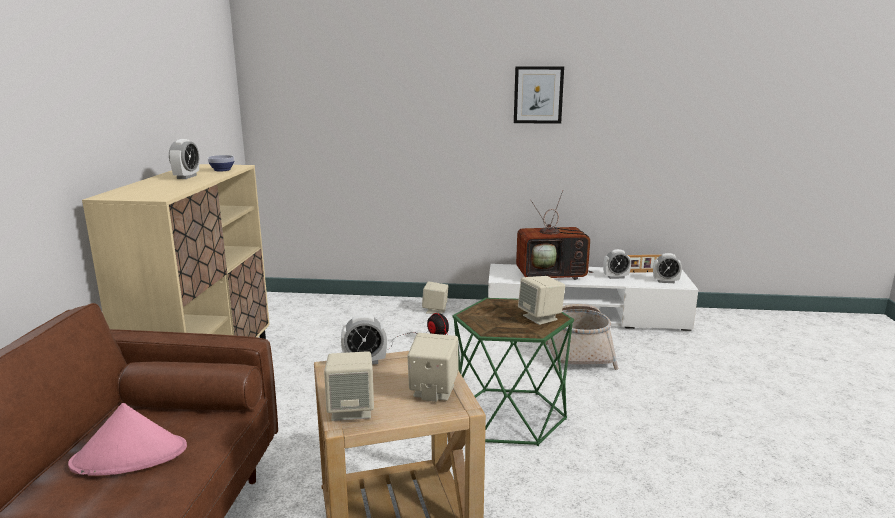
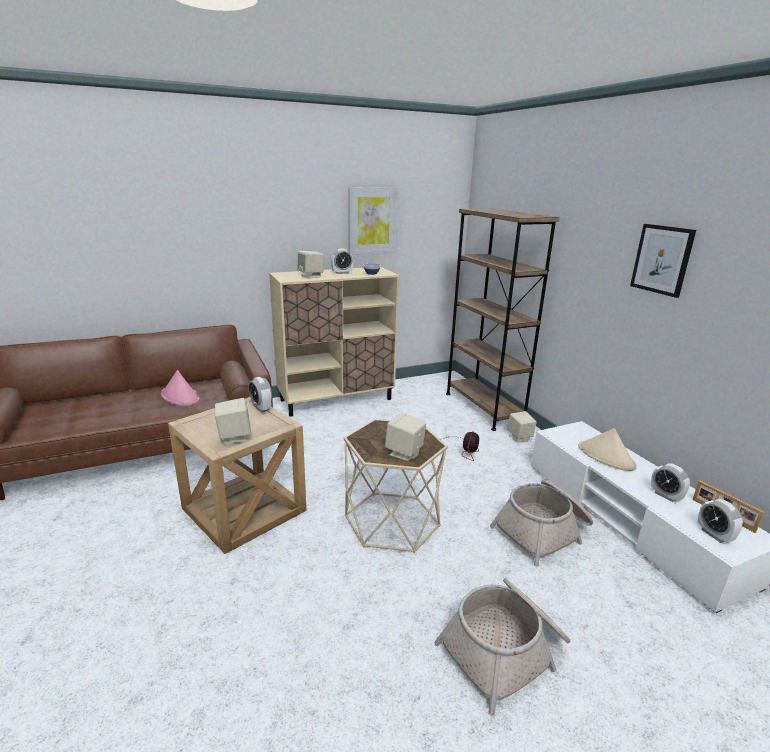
camera: 60 degrees right, 5 degrees up
(169, 97) = (372, 220): none -> picture
(351, 410) = (199, 420): beige speaker -> beige speaker (311, 276)
(361, 305) = (483, 408): none -> brown bookcase
(509, 417) = (391, 521): green side table -> beige side table
(552, 275) = (606, 457): television -> beige hat
(701, 415) = (505, 650): none -> basket

